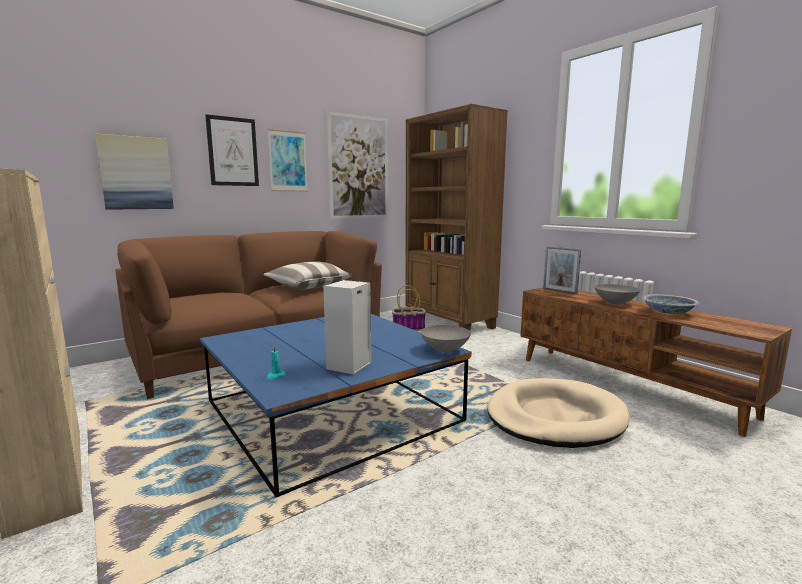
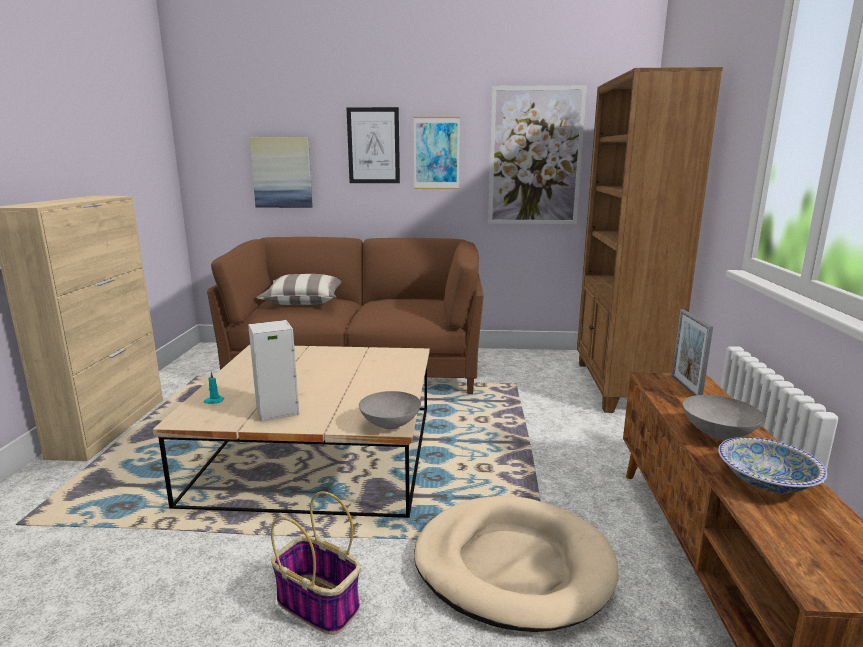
camera: 40 degrees right, 5 degrees up
(309, 286) = (408, 307): pillow -> pillow (304, 302)
(331, 411) = (319, 451): blue coffee table -> beige coffee table
(409, 328) = (550, 381): basket -> basket (319, 604)

